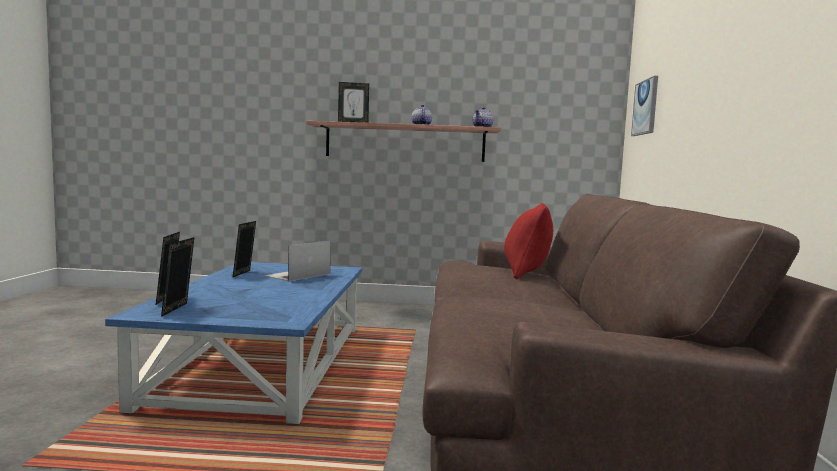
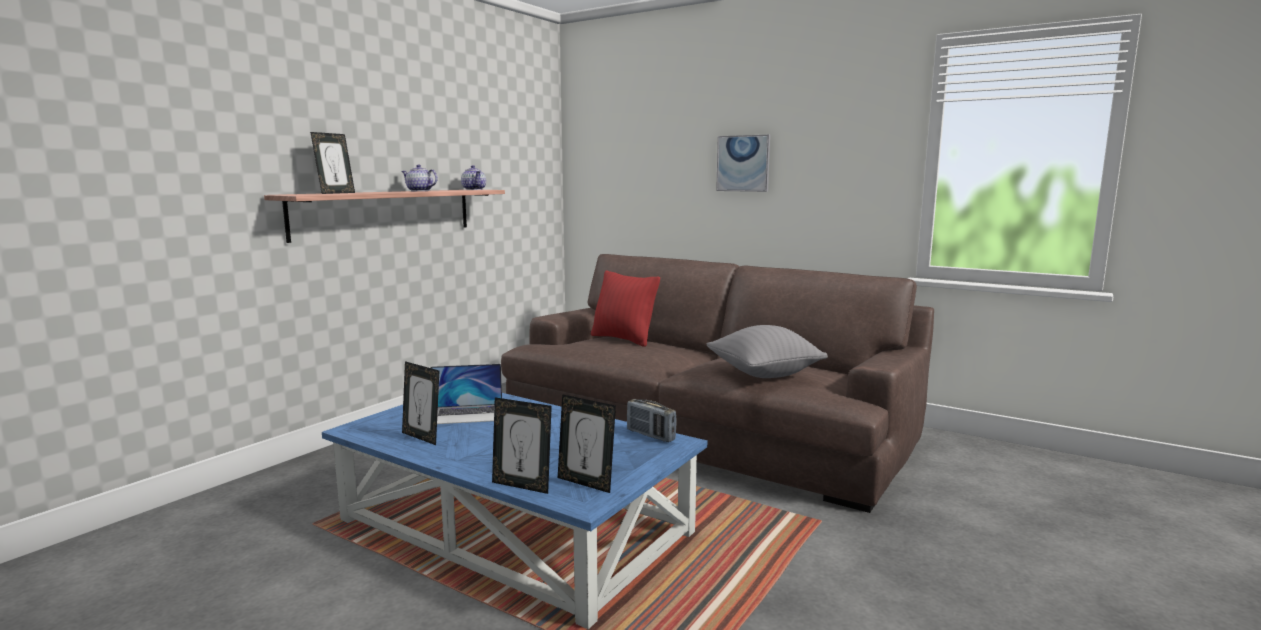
camera: 60 degrees left, 5 degrees up
(297, 275) = (466, 414): laptop -> laptop turned 75 degrees counterclockwise
(297, 313) = (650, 435): none -> radio
(494, 314) = (764, 374): none -> grey pillow
(645, 107) = (611, 167): picture -> picture (743, 163)

